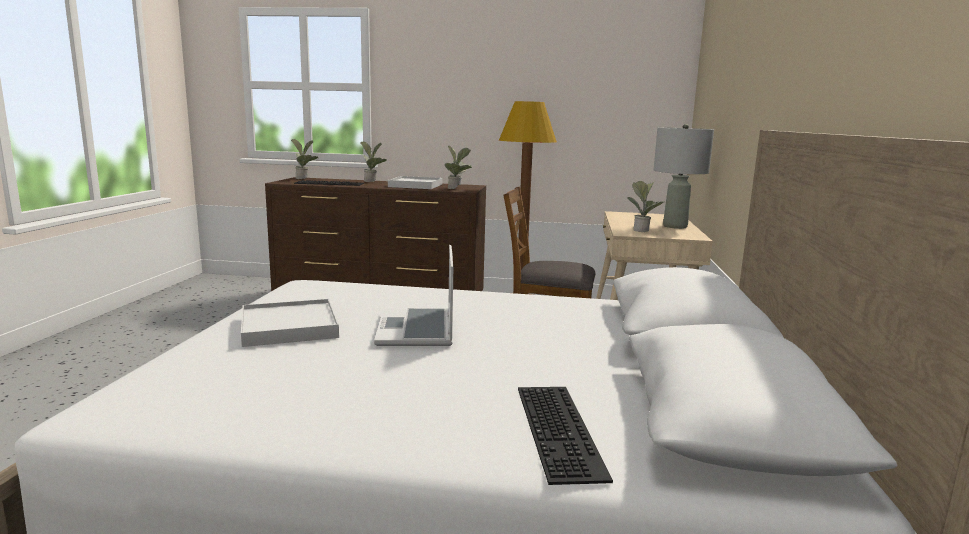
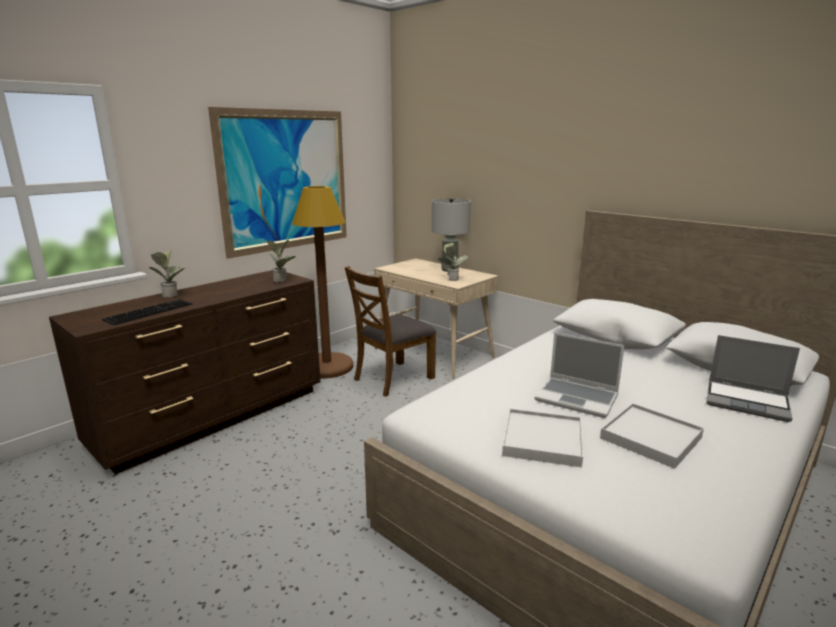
camera: 55 degrees left, 5 degrees up
(305, 178) = (79, 314): potted plant -> none
(415, 185) = (236, 287): white tray -> white tray (650, 438)
(528, 99) = (286, 180): none -> picture
(562, 430) = (748, 402): keyboard -> laptop

